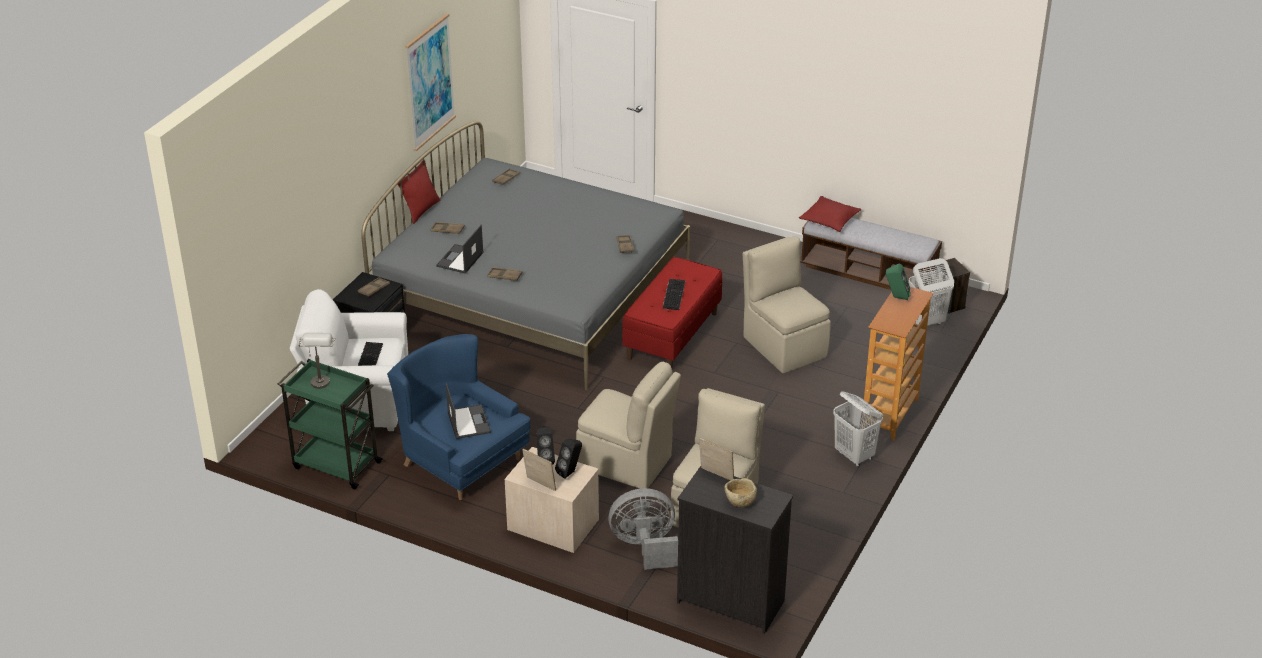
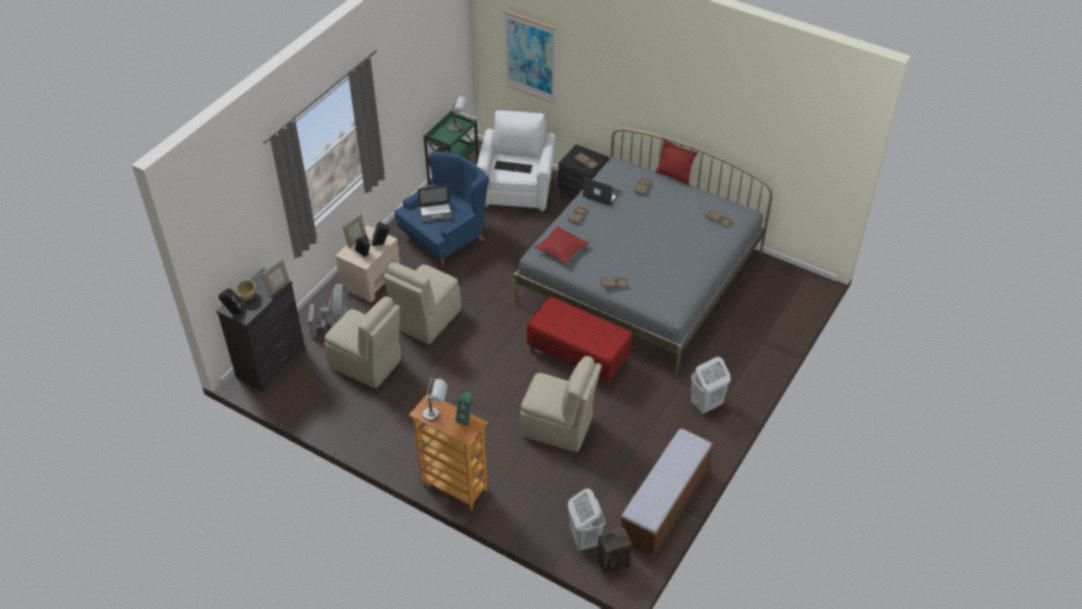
camera: 95 degrees right, 10 degrees up
(430, 82) = (721, 109): picture -> picture (530, 56)
(673, 294) = (575, 327): keyboard -> none
(771, 510) = (233, 312): none -> black speaker
(784, 345) = (558, 428): beige chair -> beige chair turned 45 degrees clockwise
(829, 219) = (689, 447): red pillow -> red pillow (561, 249)
(854, 456) = (407, 455): white laundry basket -> white laundry basket (706, 405)
(898, 317) = (436, 414): none -> grey table lamp

